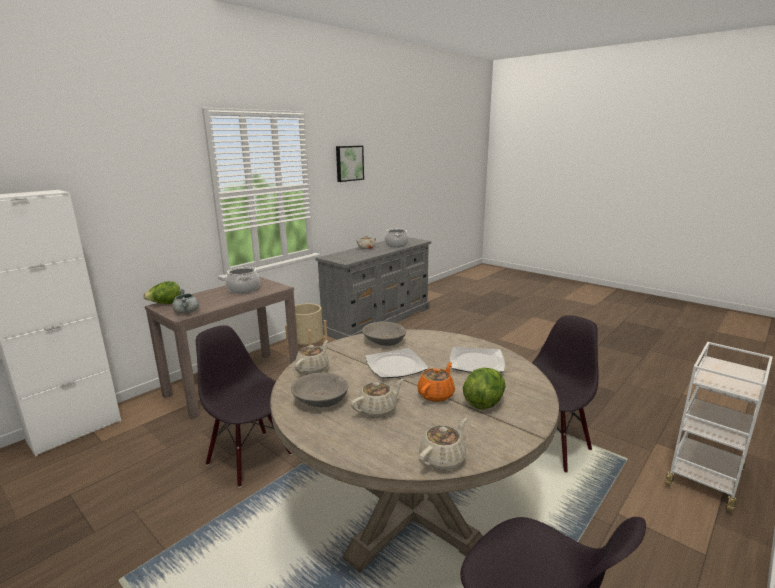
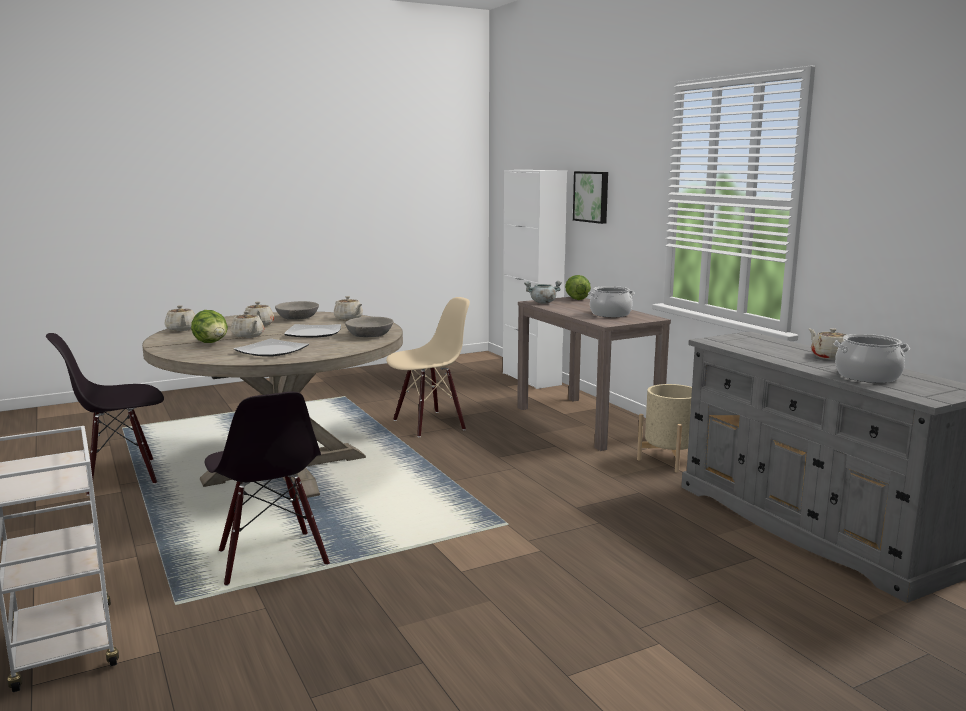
camera: 110 degrees right, 5 degrees down
(251, 458) = (429, 424): black chair -> beige chair
(349, 163) = (904, 168): picture -> picture (592, 196)
(436, 394) = (248, 336): orange teapot -> beige teapot

